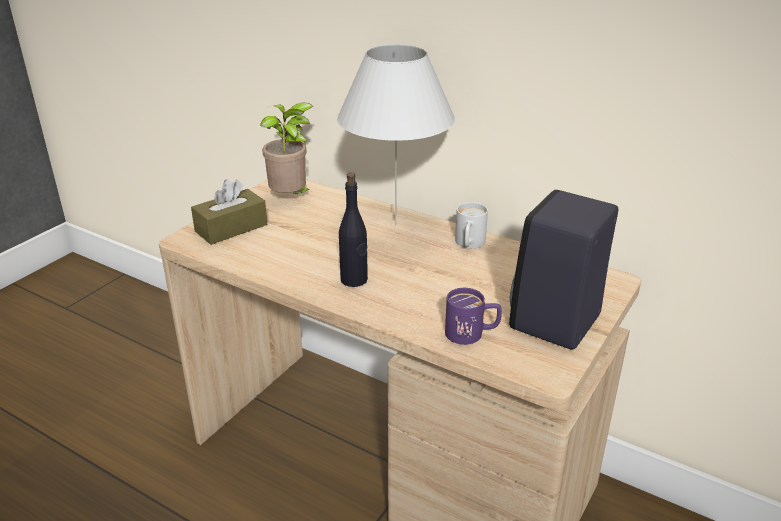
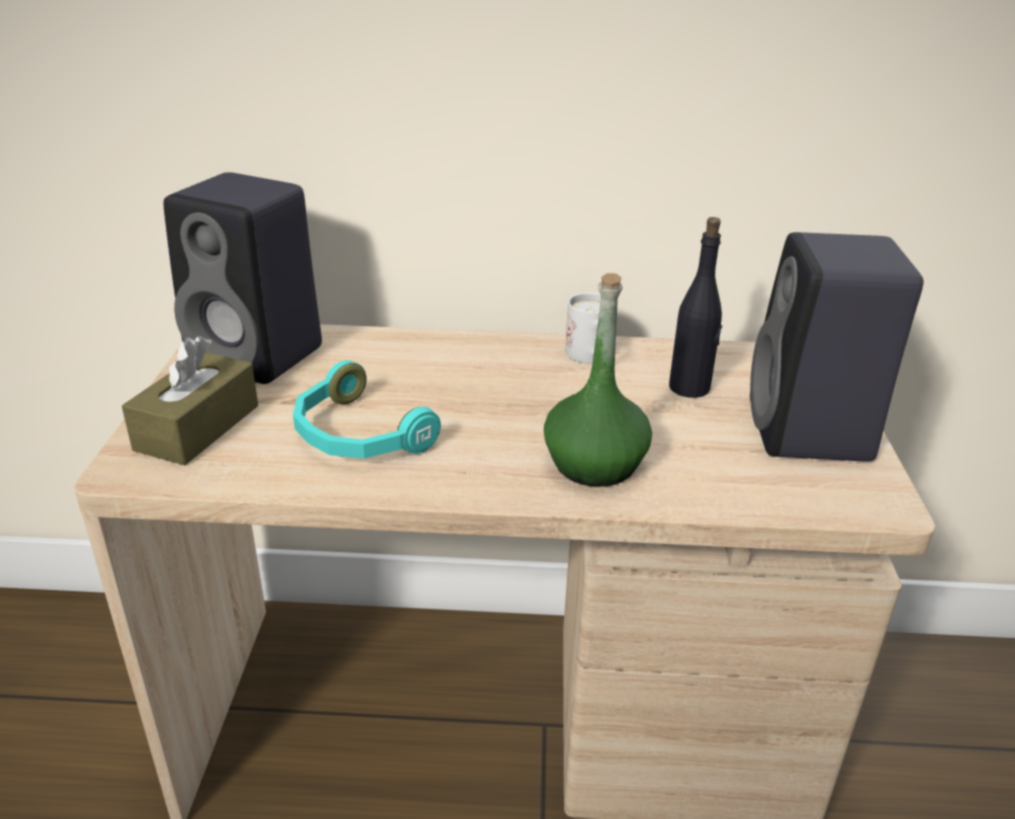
camera: 30 degrees left, 0 degrees up
(291, 199) = (260, 356): potted plant -> black speaker
(299, 252) = (356, 436): none -> turquoise headphones
(354, 280) = (487, 454): black bottle -> black bottle (690, 388)
(395, 225) = (464, 357): white table lamp -> none
(405, 302) = (595, 464): none -> green bottle
(472, 334) = (731, 481): purple mug -> none

